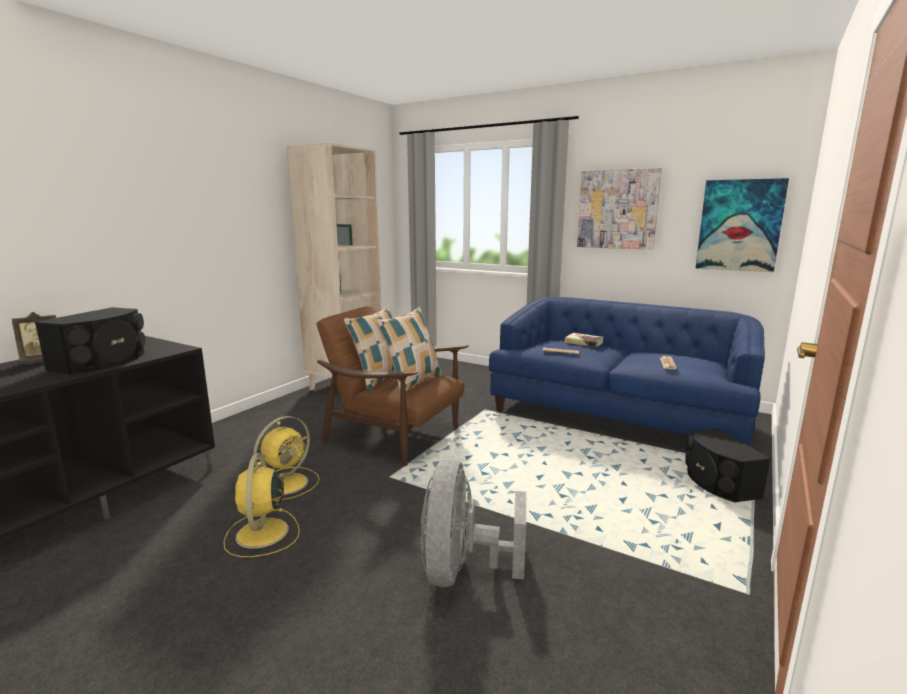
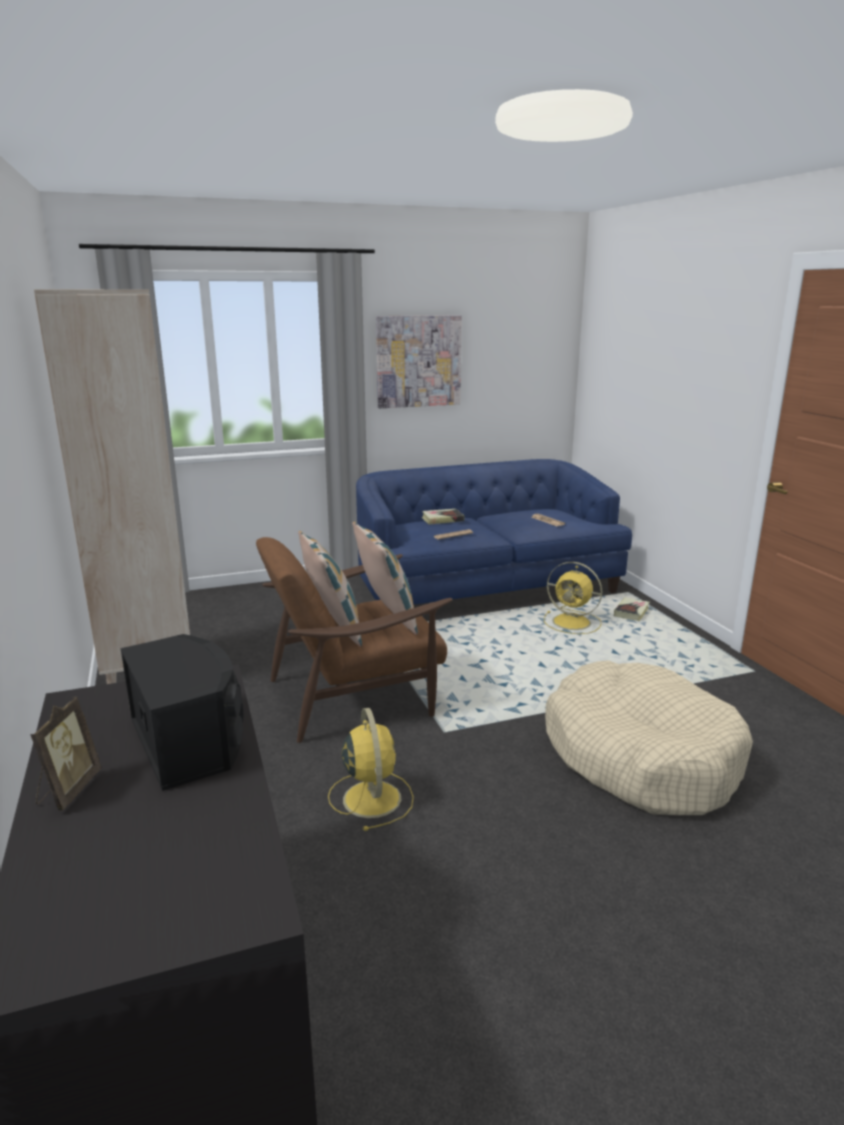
camera: 50 degrees left, 5 degrees up
(262, 534) = (467, 846): yellow fan -> yellow fan (573, 622)
(463, 570) = (640, 756): grey fan -> beige dog bed
(718, 483) = (631, 612): black speaker -> book
(739, 225) = (531, 373): picture -> none

